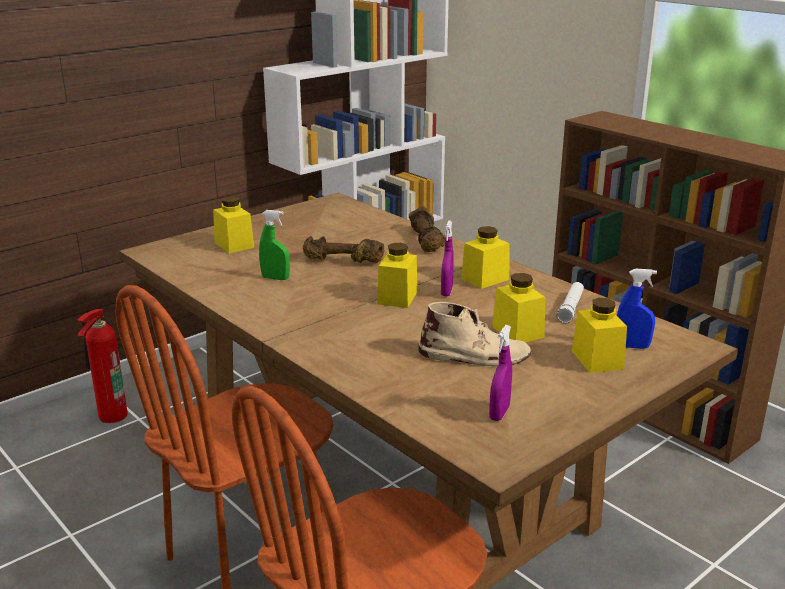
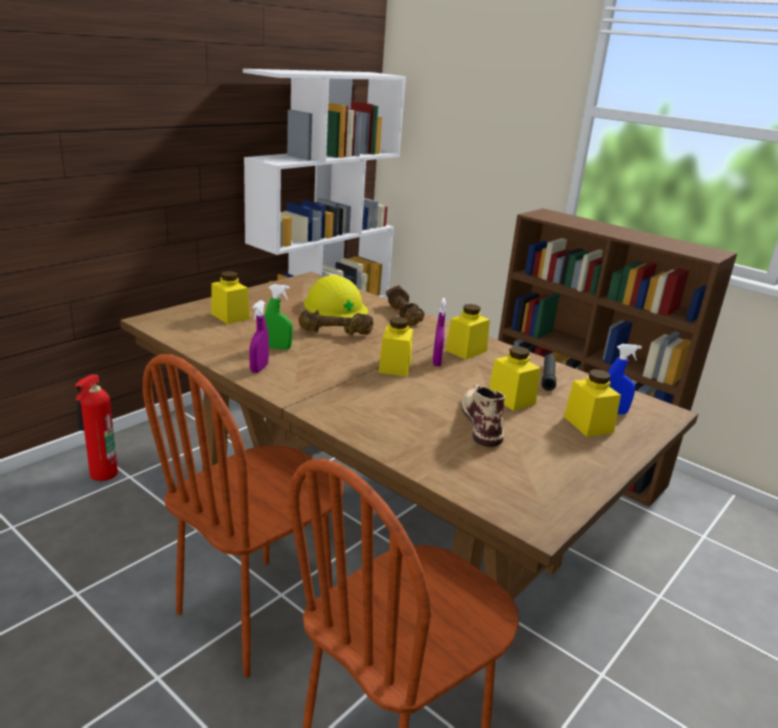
camera: 10 degrees left, 0 degrees up
(352, 232) = (335, 307): none -> yellow hard hat
(475, 355) = (482, 421): beige boot -> beige boot turned 90 degrees counterclockwise
(499, 413) = (522, 476): purple spray bottle -> purple spray bottle (259, 368)
(570, 308) = (548, 377): white flashlight -> black flashlight

